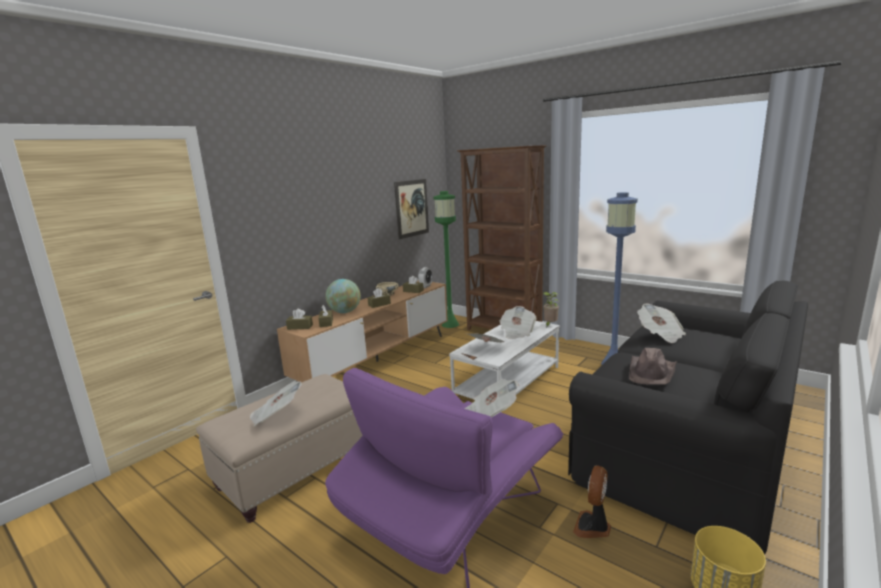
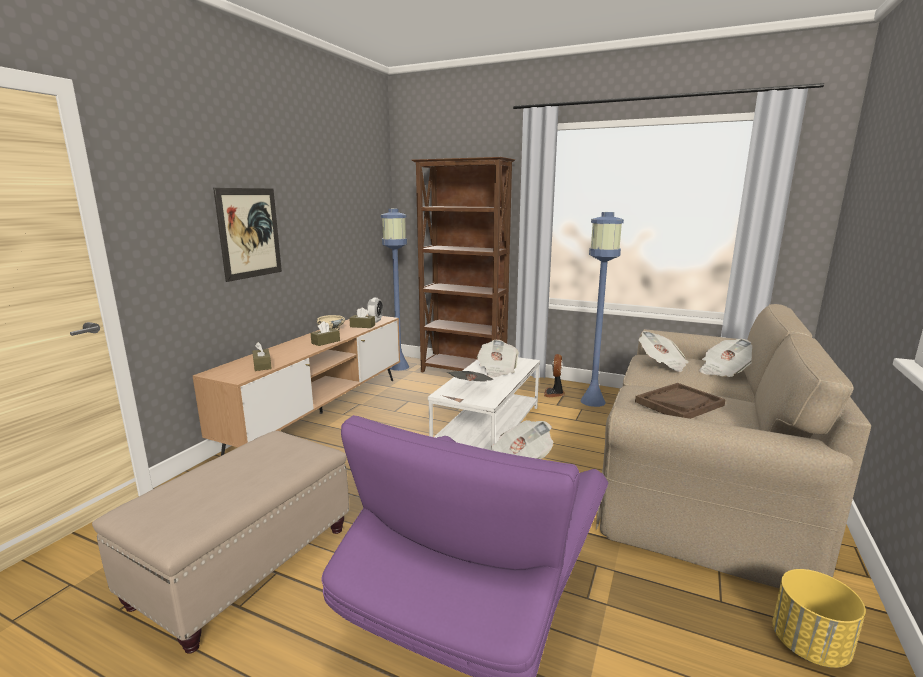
camera: 15 degrees left, 0 degrees up
(276, 416) = (222, 492): newspaper -> newspaper (724, 371)
(300, 327) = (226, 372): brown tissue box -> none
(344, 312) = (283, 352): globe -> none
(412, 208) = (356, 227): picture -> picture (249, 233)
(450, 324) = (399, 367): green floor lamp -> blue floor lamp
(550, 325) = (529, 360): potted plant -> none
(593, 527) = (646, 588): fan -> fan (554, 393)
(652, 372) = (679, 403): brown hat -> brown tray
(688, 440) = (699, 476): black sofa -> beige sofa

